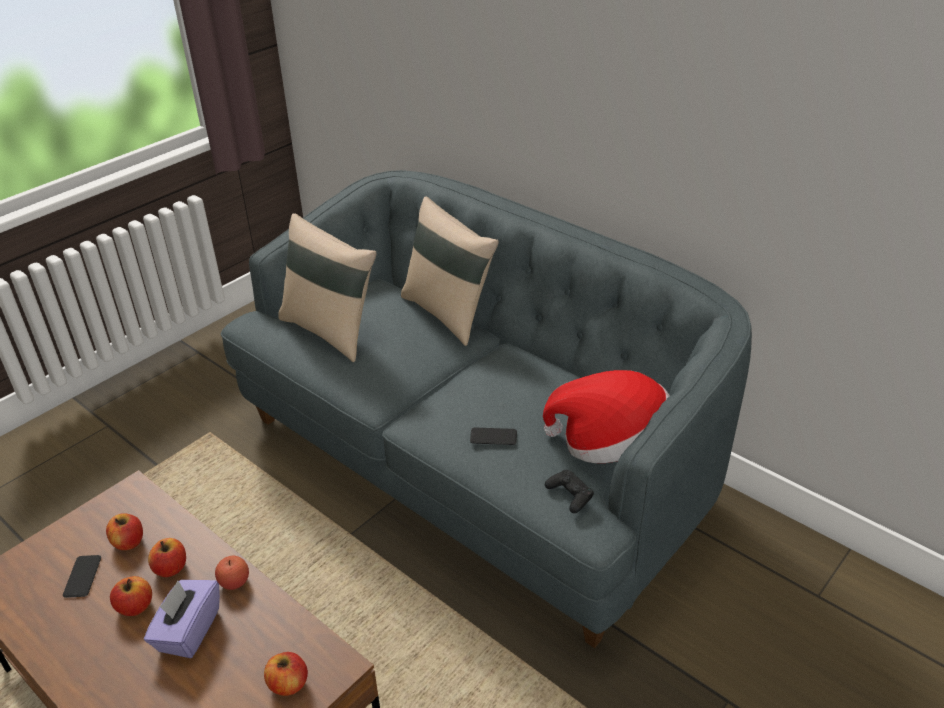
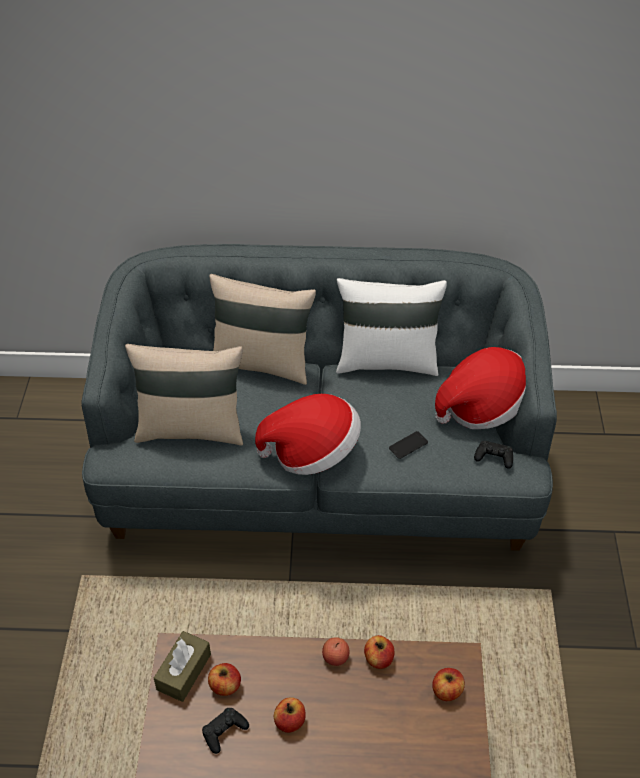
camera: 40 degrees left, 10 degrees up
(82, 576) = (224, 731): phone -> black game controller
(116, 510) = (184, 672): none -> brown tissue box
(171, 568) = (280, 680): apple -> apple (378, 659)
(188, 631) = (346, 708): purple tissue box -> none
(404, 398) = (312, 452): none -> hat
(563, 363) = (387, 361): none -> white pillow

